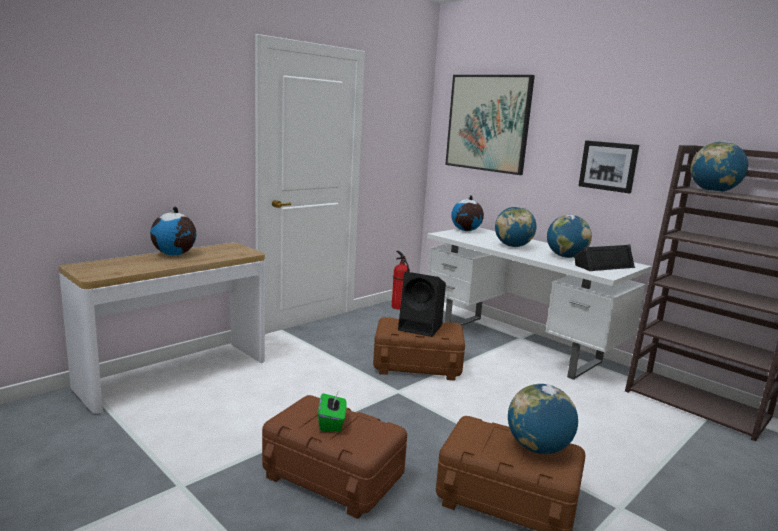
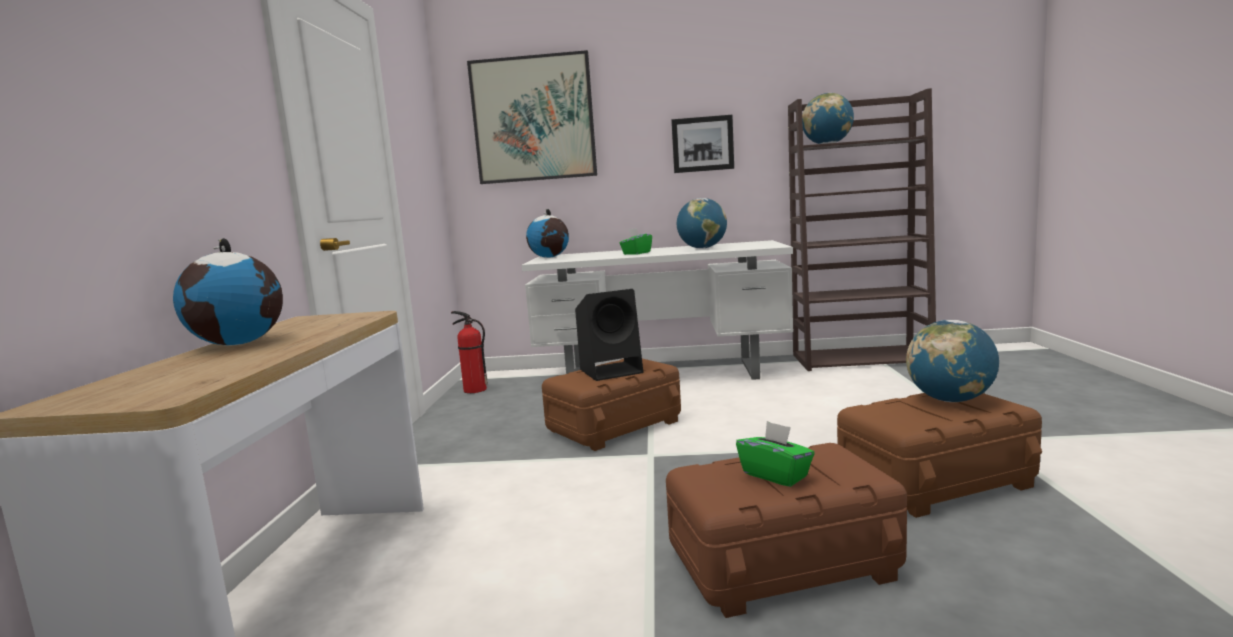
camera: 40 degrees left, 5 degrees down
(513, 246) = (636, 253): globe -> green tissue box
(603, 266) = (748, 245): black speaker -> none

